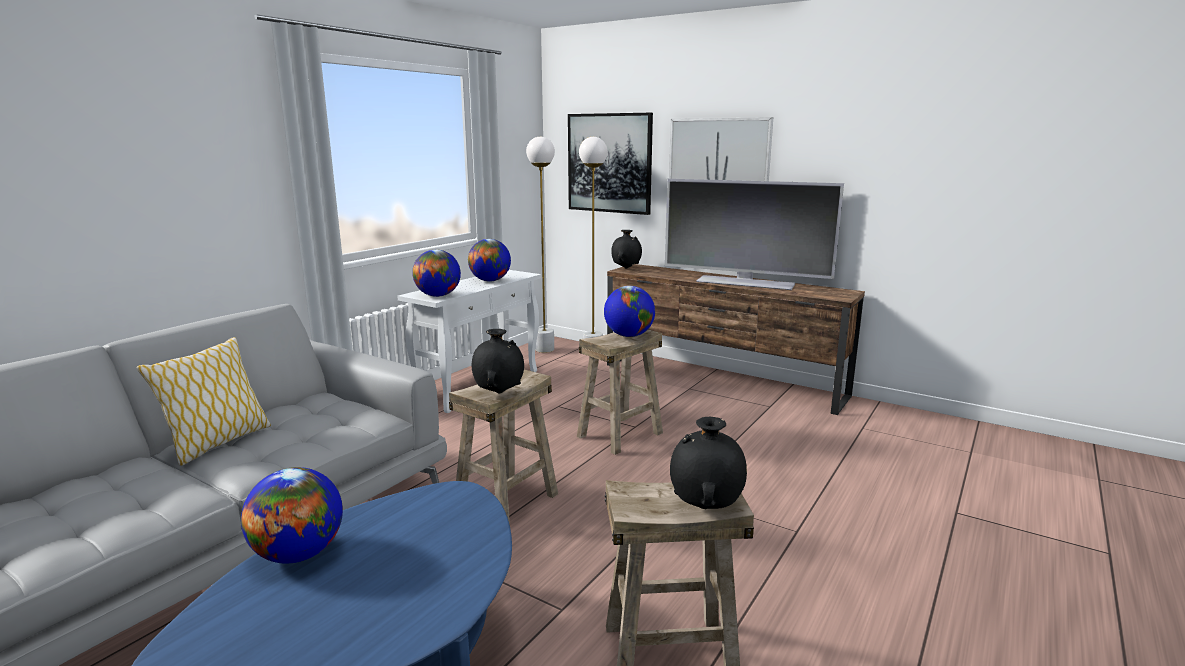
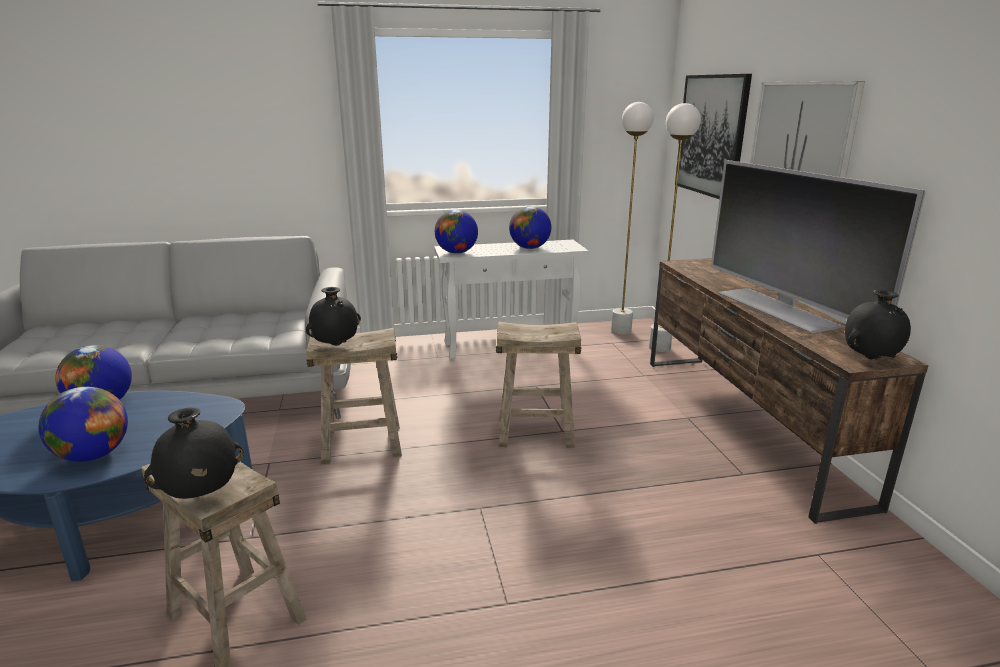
camera: 45 degrees right, 5 degrees up
(217, 443) = (201, 323): pillow -> none
(626, 268) = (688, 261): black vase -> black vase (870, 358)
(629, 335) = (547, 332): globe -> globe (93, 455)

